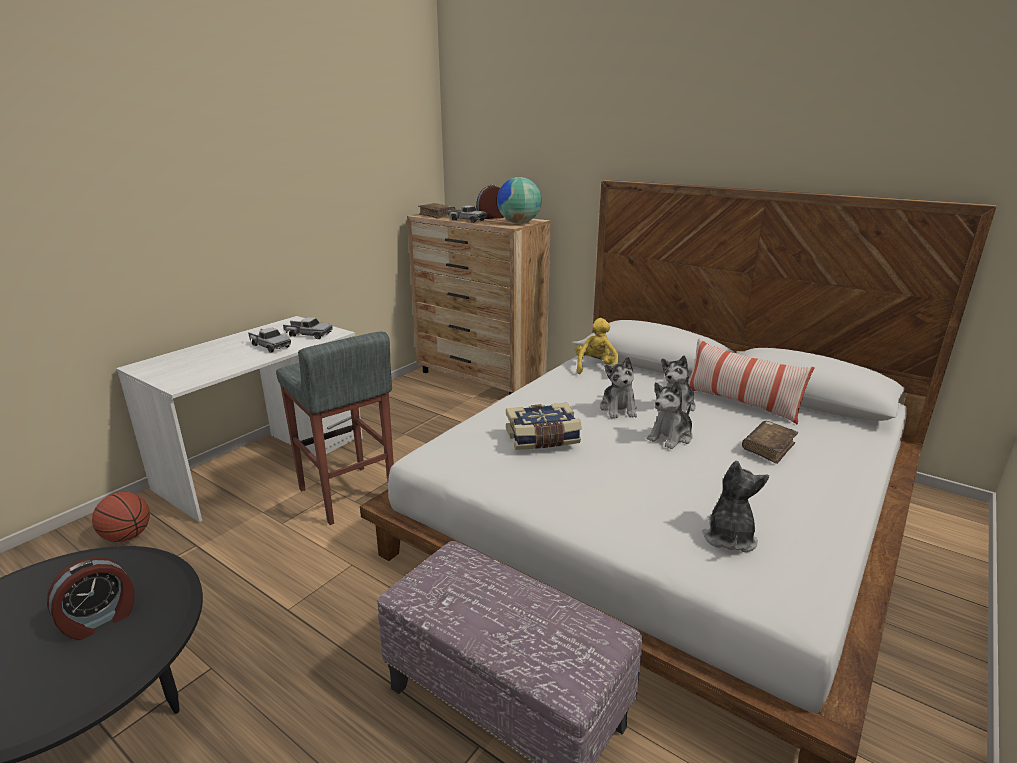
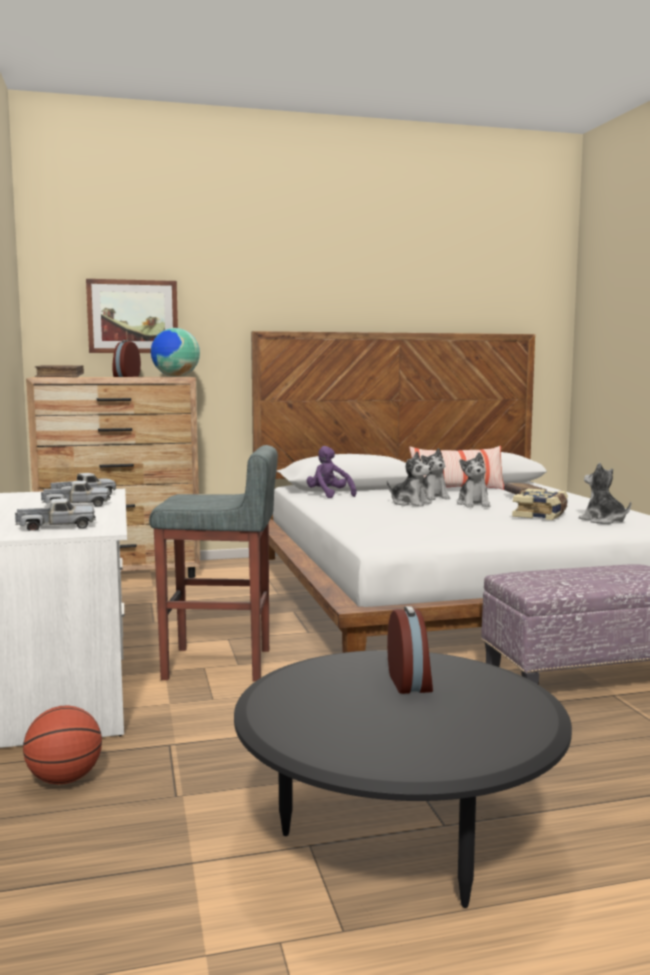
camera: 50 degrees left, 15 degrees down
(467, 220) = (116, 377): toy truck -> toy truck (56, 526)
(513, 160) = (133, 316): none -> picture
(542, 438) = (421, 518): book -> book (541, 515)
(595, 368) = (329, 495): yellow plush toy -> purple plush toy

